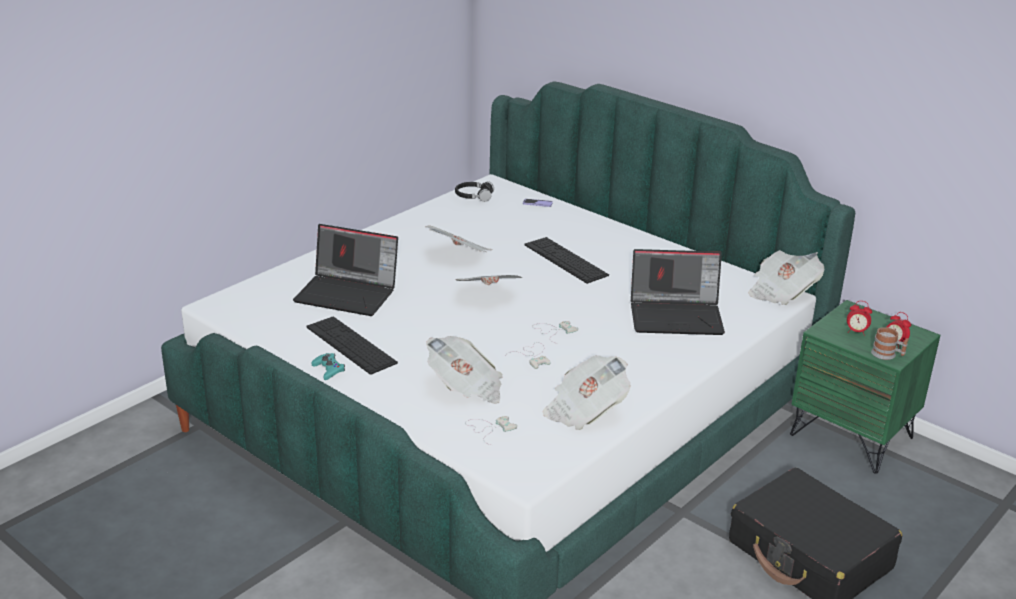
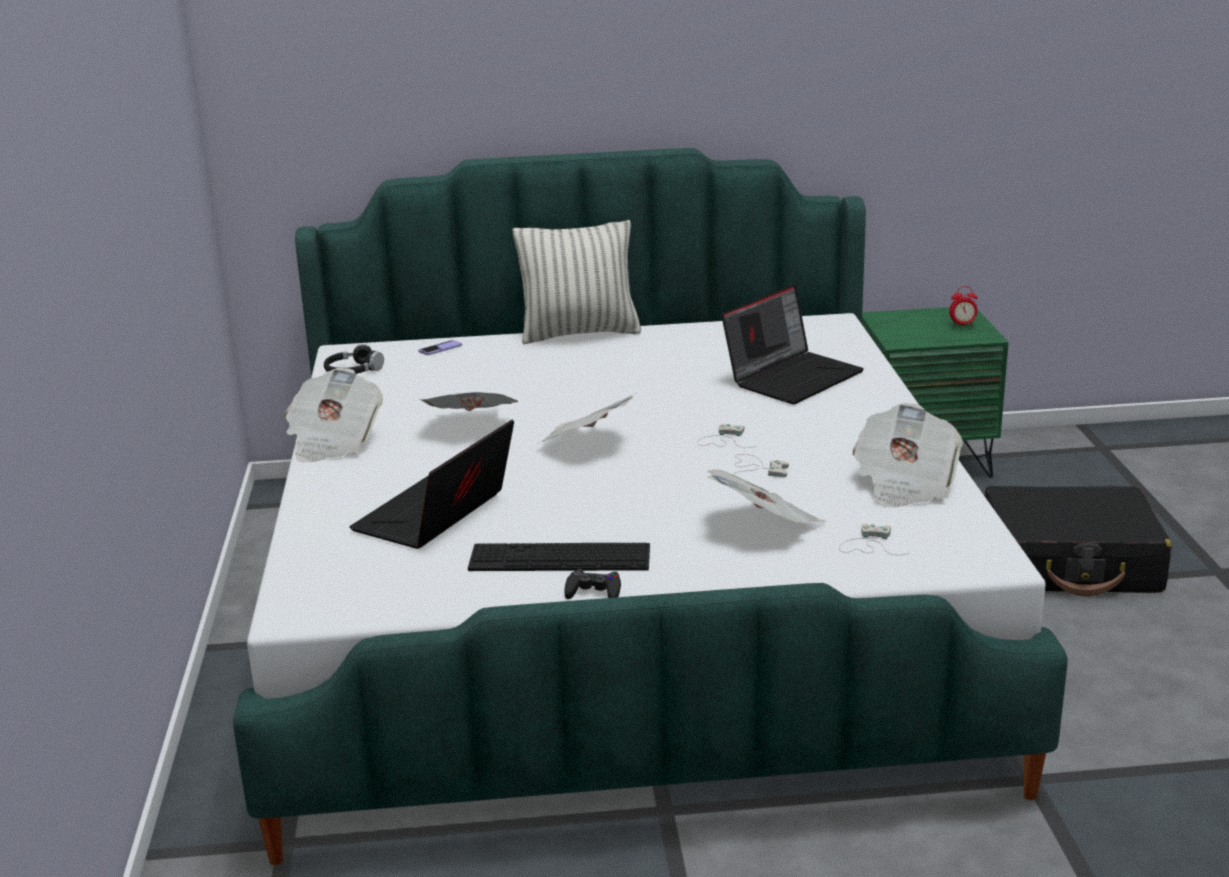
camera: 45 degrees left, 5 degrees down
(329, 369) = (594, 591): turquoise game controller -> black game controller
(348, 293) = (435, 517): laptop -> laptop turned 150 degrees clockwise
(565, 260) = (588, 381): keyboard -> none
(624, 229) = (579, 333): none -> pillow
(782, 291) = (824, 321): newspaper -> newspaper (333, 441)
(856, 332) = (921, 330): alarm clock -> none
(887, 355) = (977, 335): mug -> none

